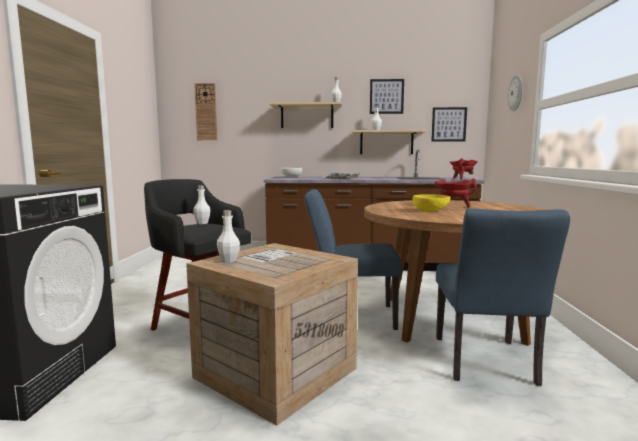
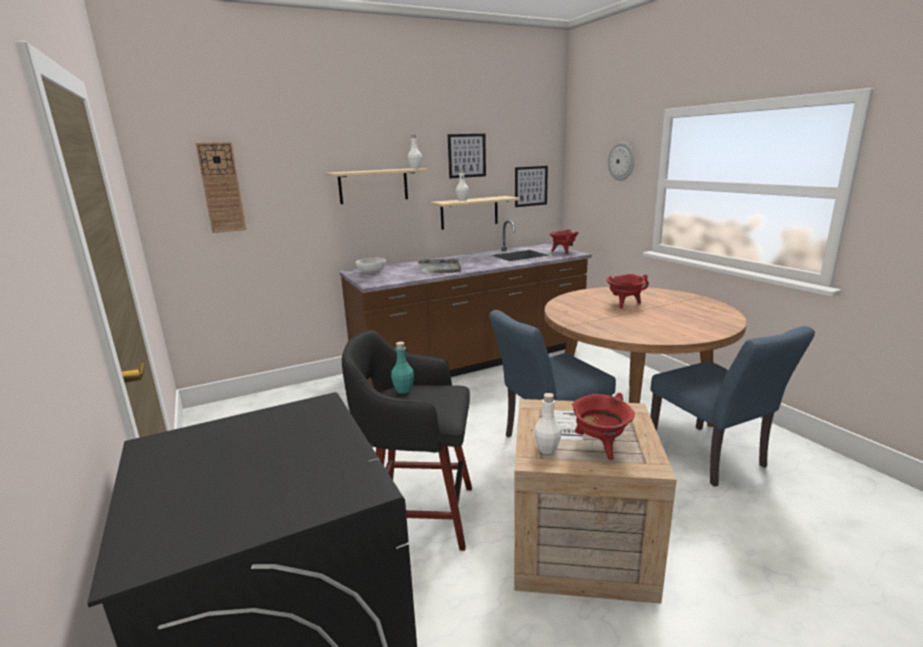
camera: 30 degrees left, 10 degrees up
(202, 223) = (403, 390): white bottle -> turquoise bottle
(265, 266) = (600, 446): none -> red cooking pot
(431, 211) = (631, 320): yellow bowl -> none

